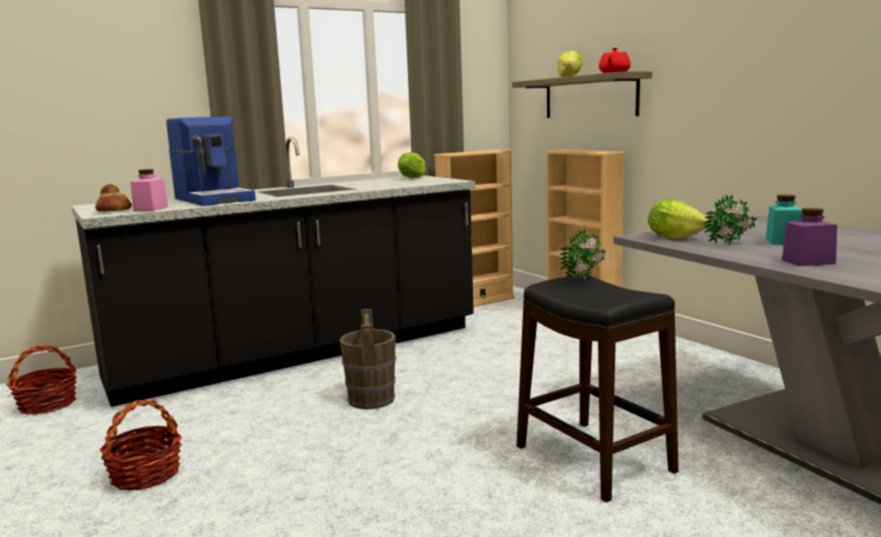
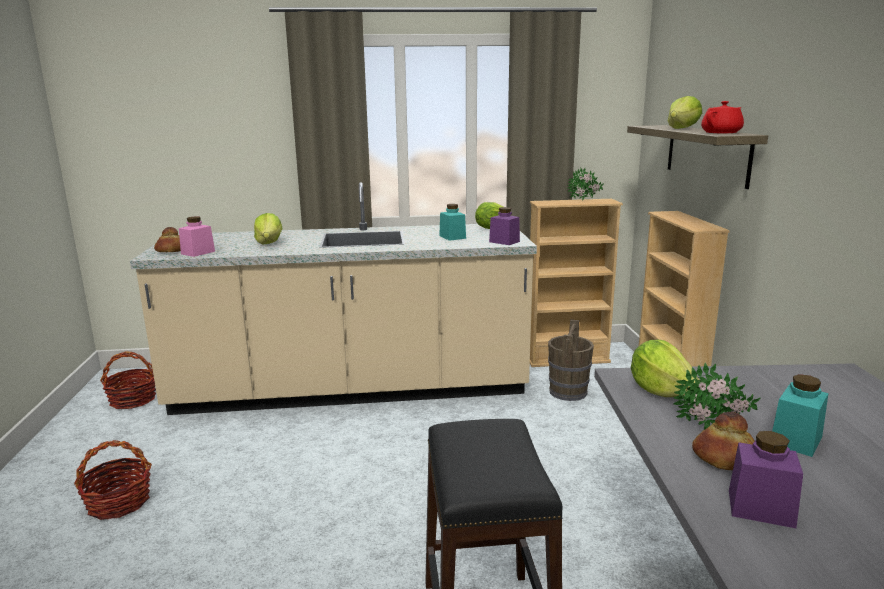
camera: 25 degrees right, 5 degrees up
(215, 199) = (269, 243): coffee machine -> lettuce
(299, 352) = (351, 389): black counter -> beige counter
(371, 399) = (355, 468): brown bucket -> brown bucket (568, 392)
(390, 183) = (452, 237): none -> turquoise jar
(443, 181) = (504, 242): none -> purple jar
(586, 280) = (498, 433): potted plant -> potted plant (585, 200)
(758, 252) = (724, 458): none -> bread

